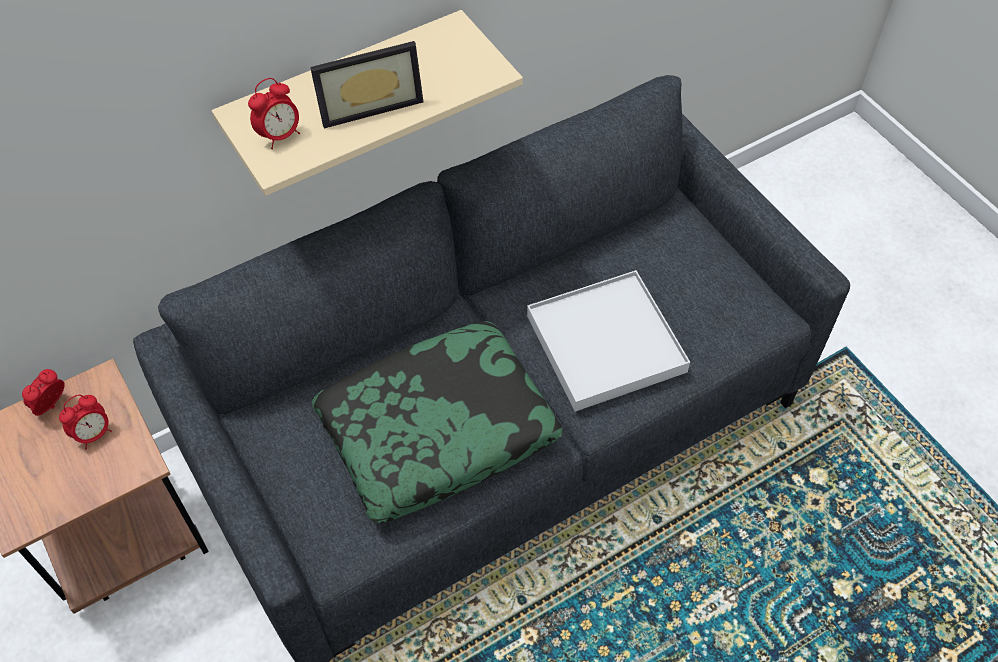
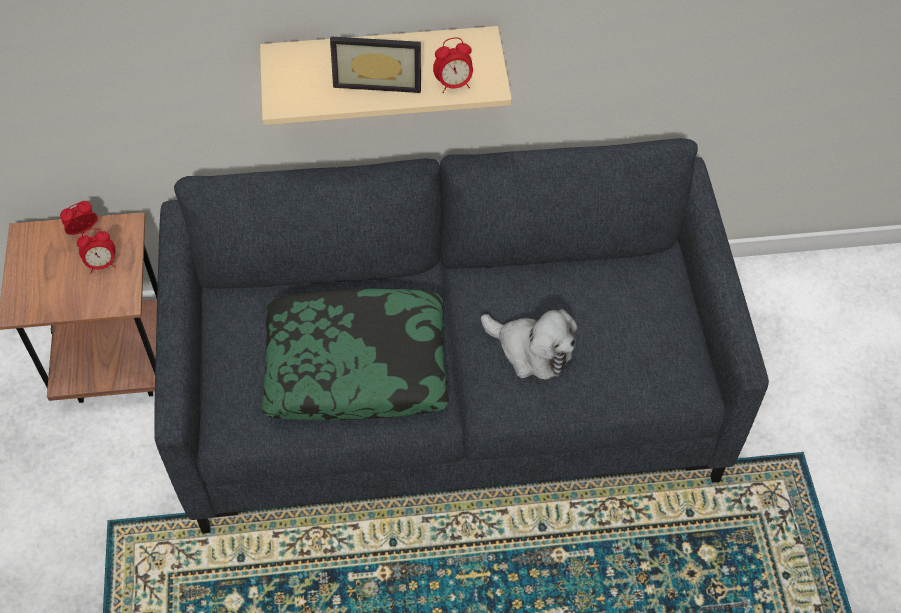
camera: 25 degrees right, 0 degrees up
(280, 136) = (297, 82): alarm clock -> alarm clock (453, 85)
(605, 343) = (531, 351): white tray -> plush toy

